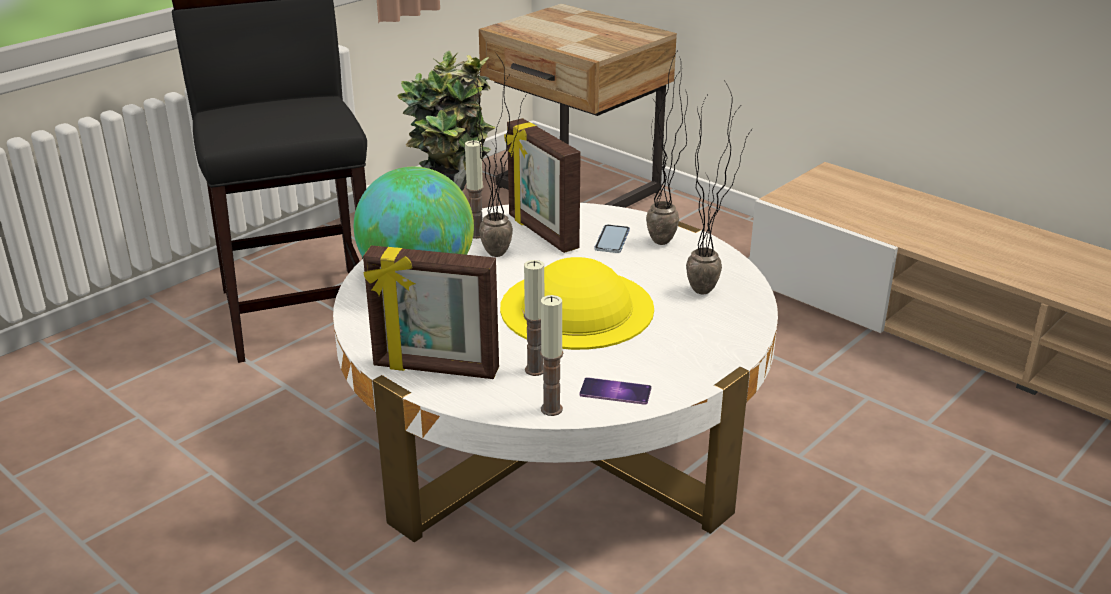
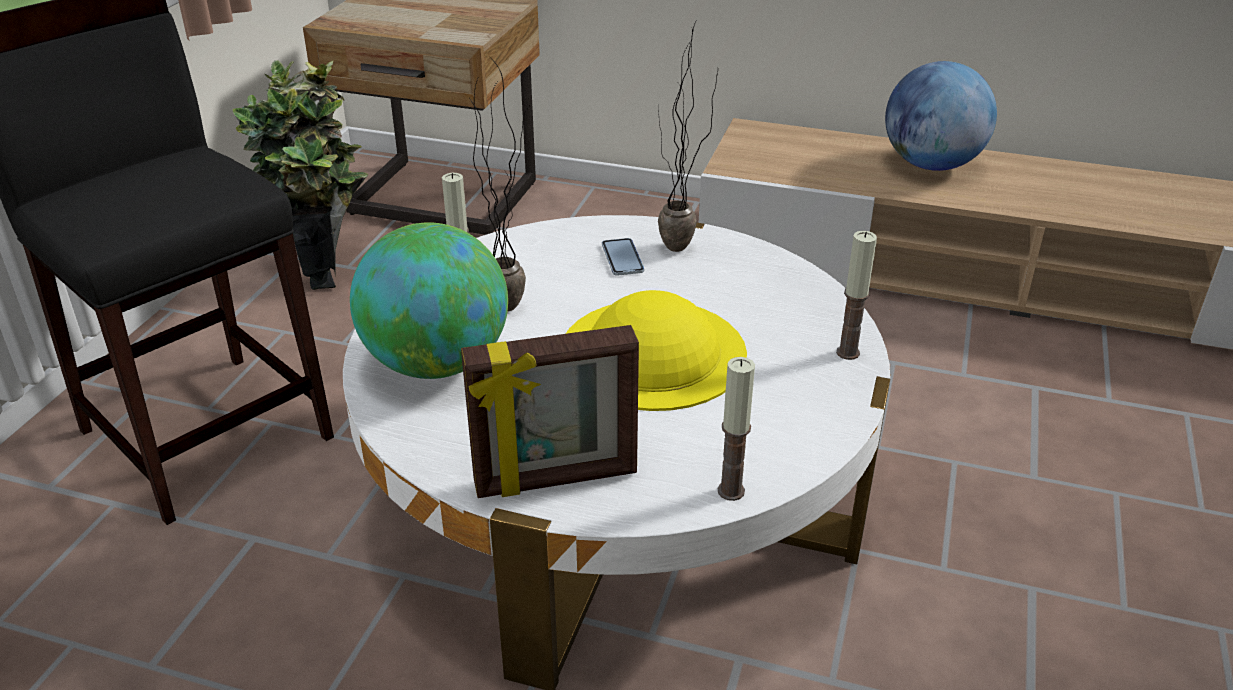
camera: 25 degrees left, 5 degrees up
(535, 370) = (671, 445): candle -> candle (847, 352)
(541, 233) = (536, 268): picture frame -> none
(615, 391) = (780, 446): phone -> none
(712, 289) = (774, 291): potted plant -> none
(977, 232) = (931, 165): none -> globe

